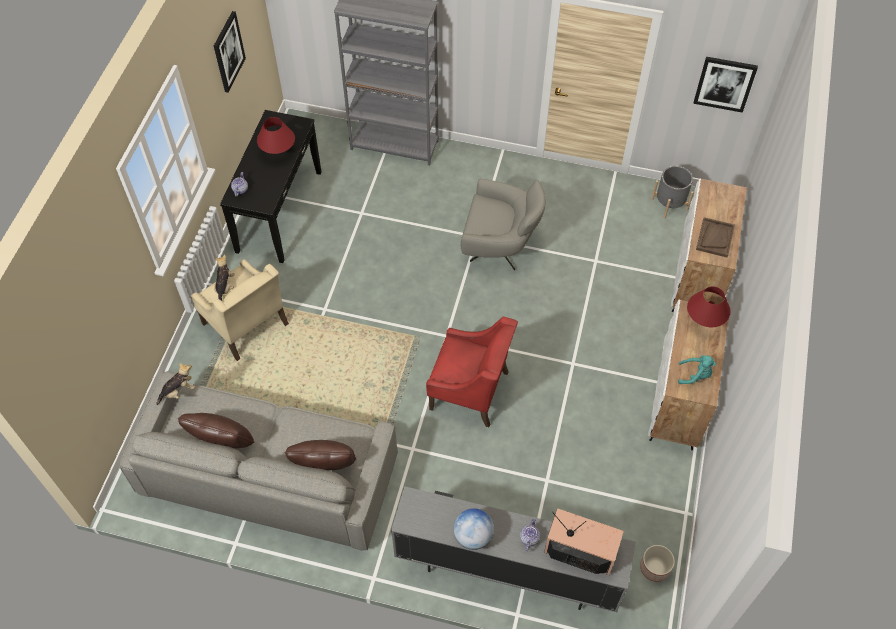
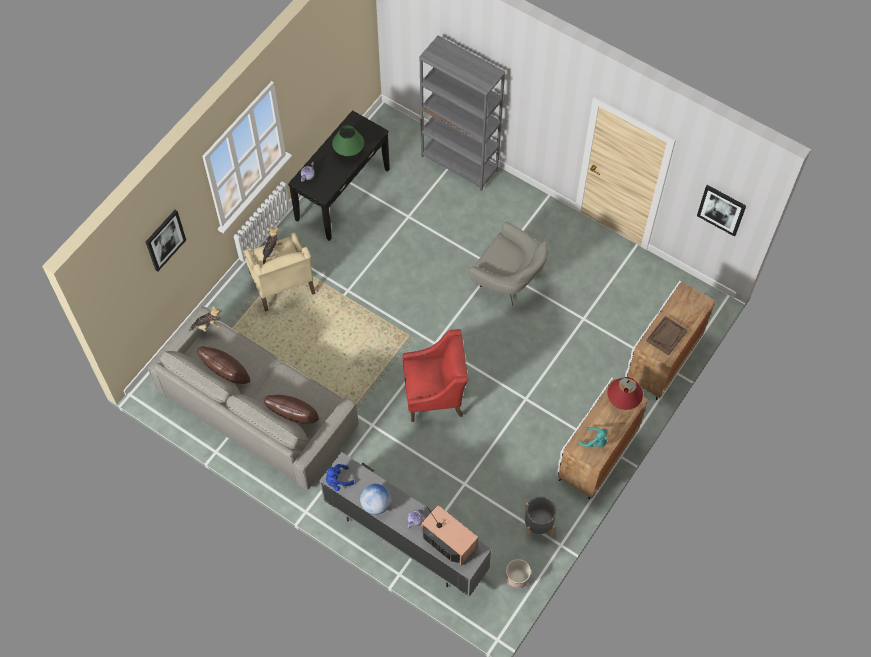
camera: 20 degrees right, 5 degrees up
(228, 52) = (327, 65): picture -> picture (165, 240)
(278, 153) = (349, 153): red table lamp -> green table lamp
(414, 523) = (338, 481): none -> blue plush toy
(470, 391) = (435, 394): red armchair -> red armchair turned 45 degrees counterclockwise
(669, 204) = (669, 288): grey planter -> grey planter (538, 524)

